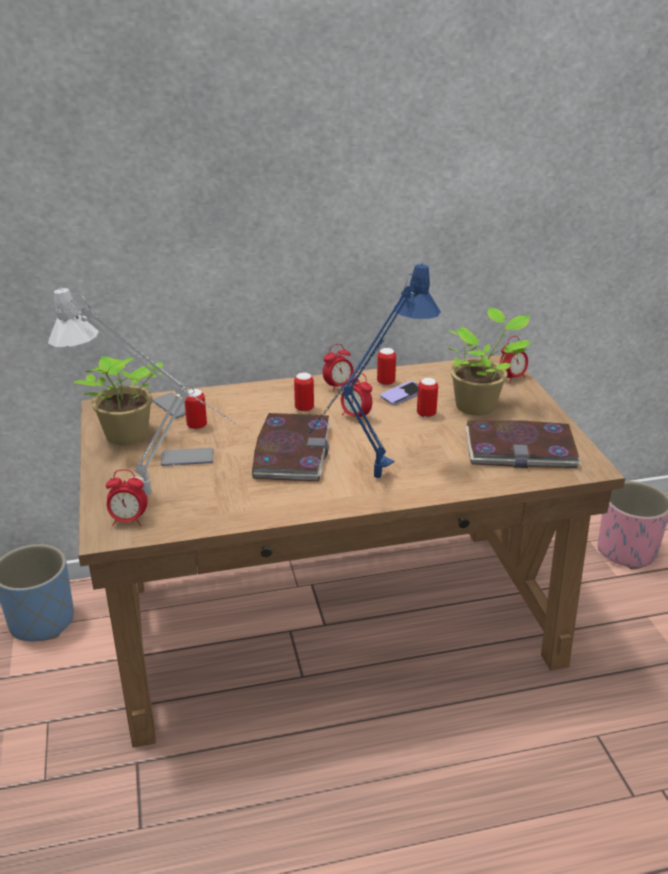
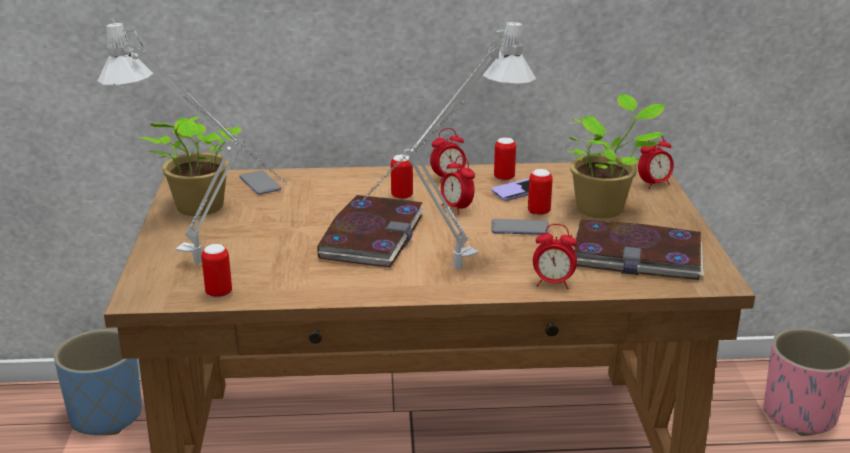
camera: 10 degrees right, 5 degrees down
(128, 520) = (169, 286): alarm clock -> alarm clock (553, 283)
(187, 458) = (255, 233): phone -> phone (520, 228)
(197, 426) = (278, 204): can -> can (219, 293)
(370, 484) = (447, 275): blue table lamp -> grey table lamp

